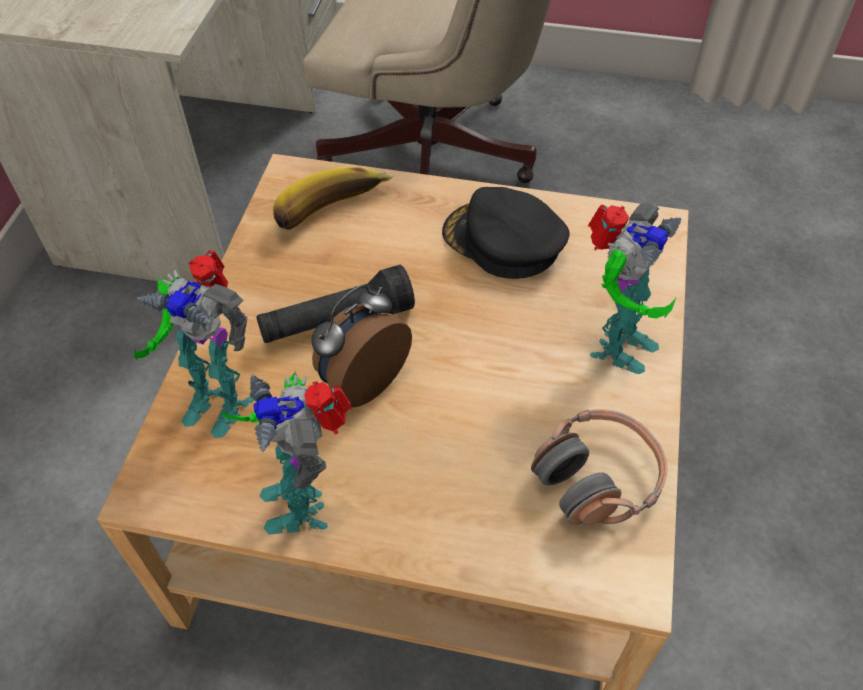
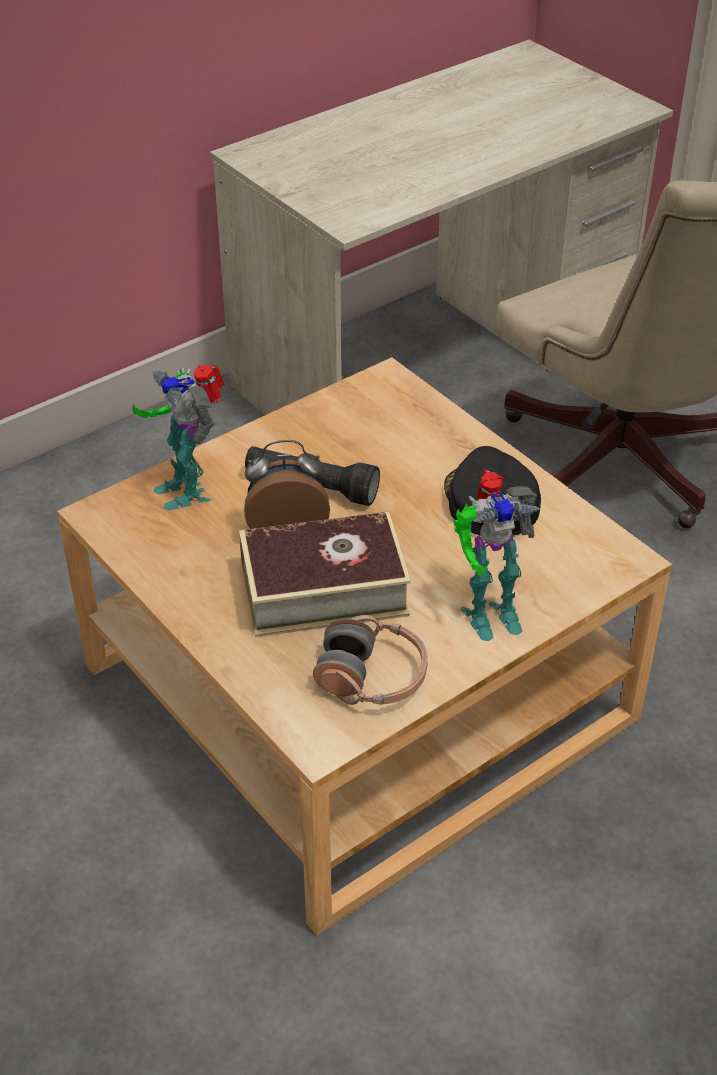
camera: 40 degrees right, 10 degrees down
(303, 499) = (177, 572): toy robot -> none
(334, 214) = (388, 419): banana -> none
(460, 419) = (323, 589): none -> book

